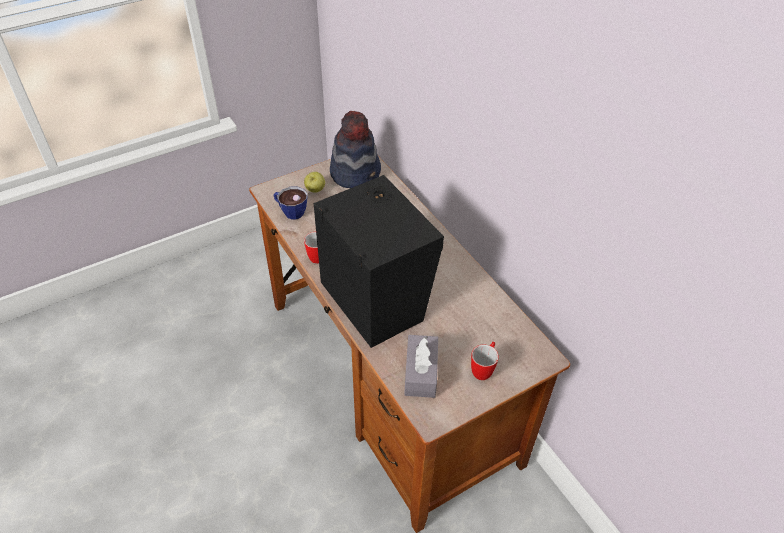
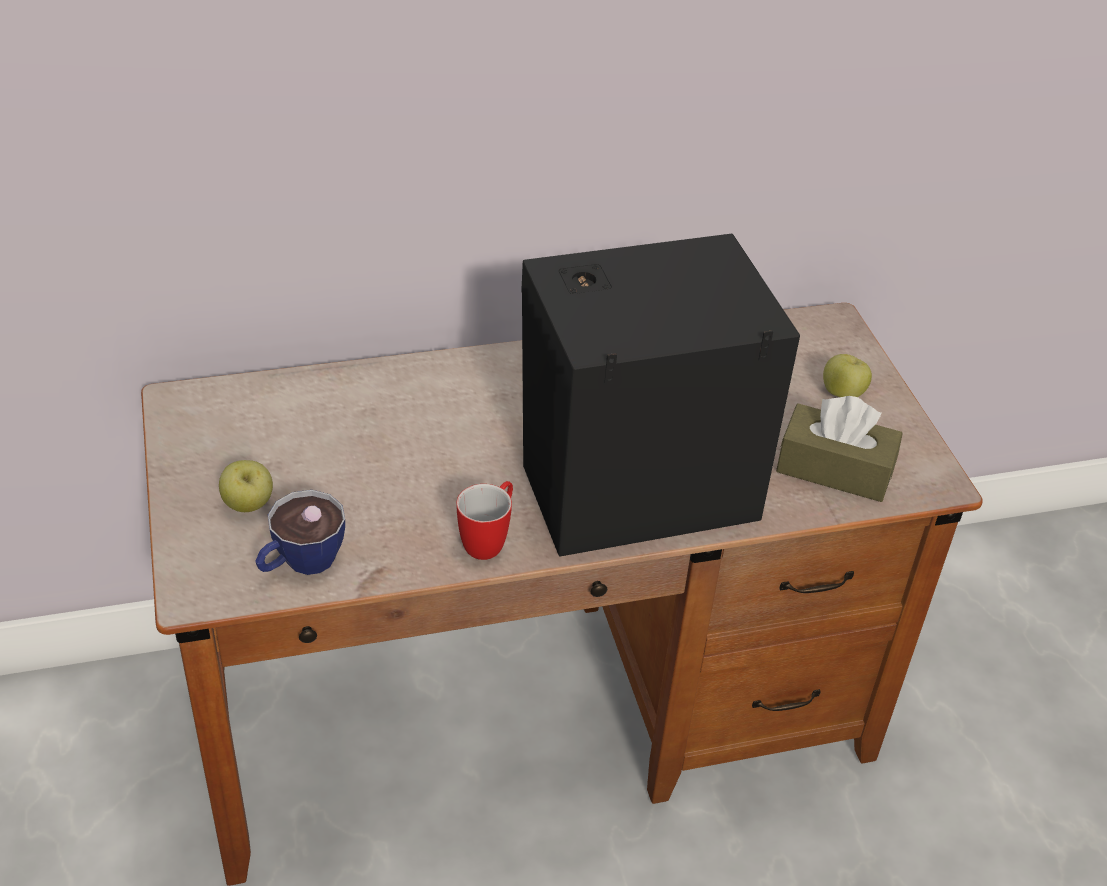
camera: 75 degrees left, 5 degrees down
(356, 172) = (228, 426): hat -> none
(421, 372) = (834, 469): grey tissue box -> brown tissue box
(483, 369) = (842, 394): mug -> apple

